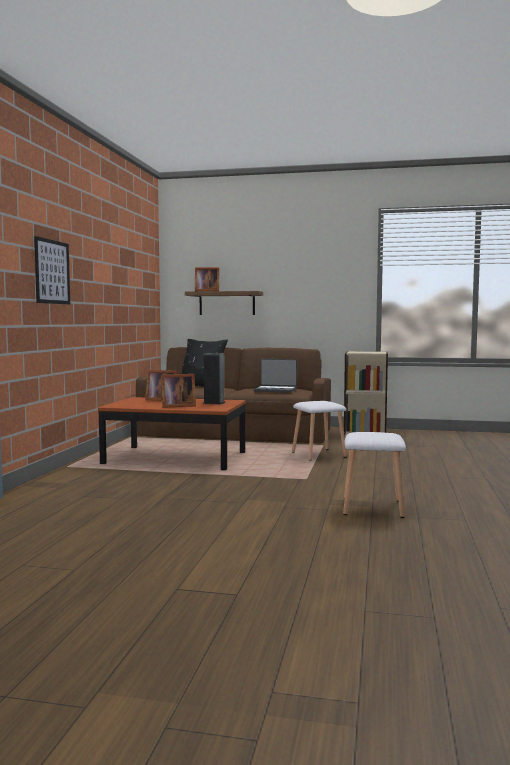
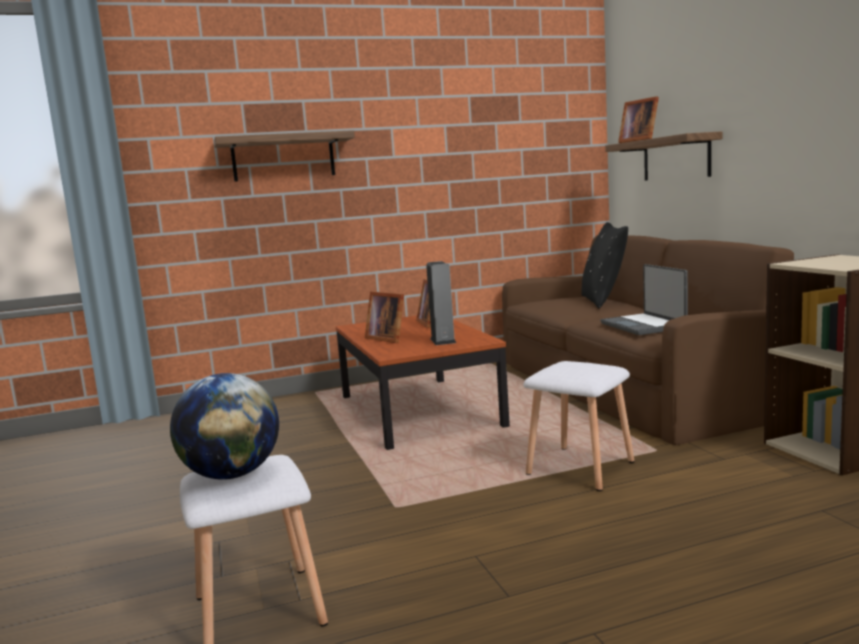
camera: 60 degrees right, 5 degrees up
(52, 272) = (283, 157): picture -> shelf
(374, 435) = (232, 475): none -> globe

